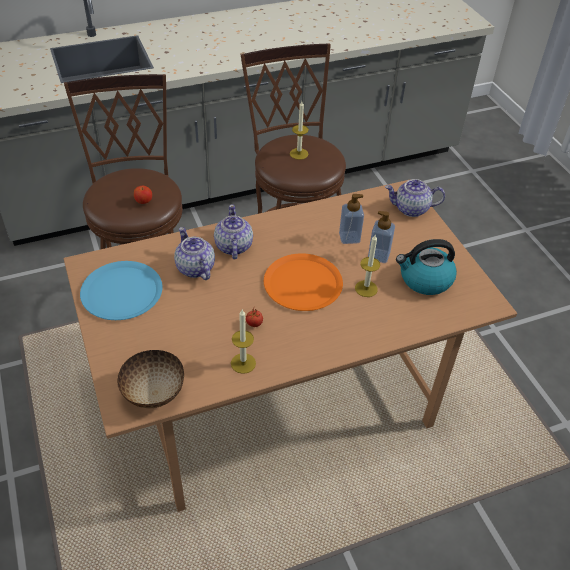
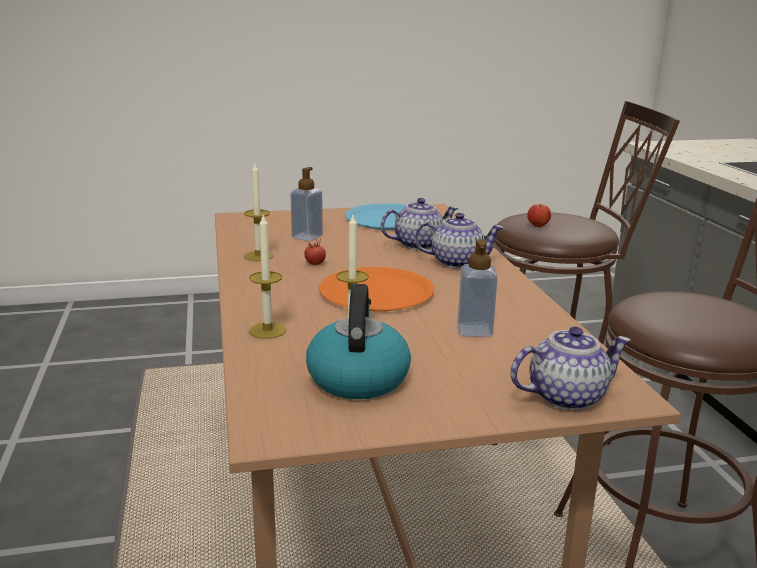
camera: 100 degrees right, 25 degrees down
(153, 393) = (246, 225): bowl -> none
(299, 154) = (700, 311): candle -> candle (267, 330)
(378, 255) = (427, 347): soap dispenser -> soap dispenser (307, 237)
(411, 209) = (566, 396): teapot -> teapot turned 60 degrees clockwise

